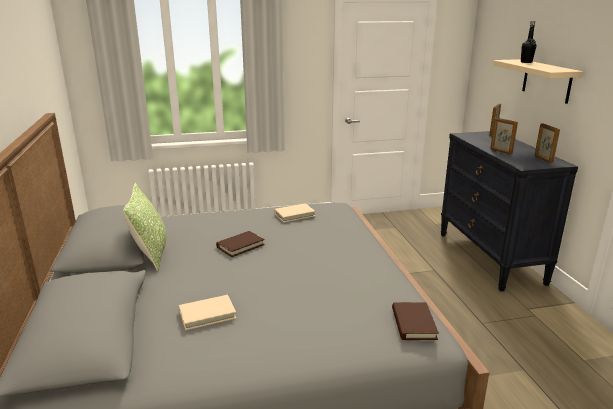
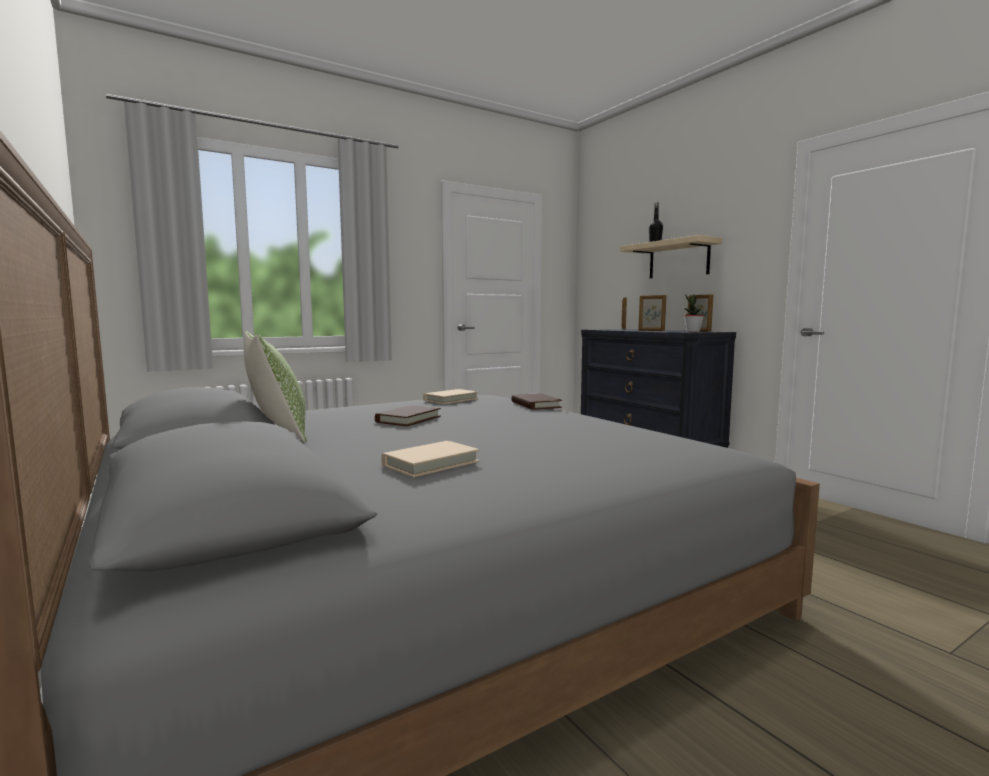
camera: 20 degrees left, 15 degrees down
(413, 323) = (708, 444): brown book -> brown book (535, 405)
(533, 162) = (693, 331): none -> potted plant

